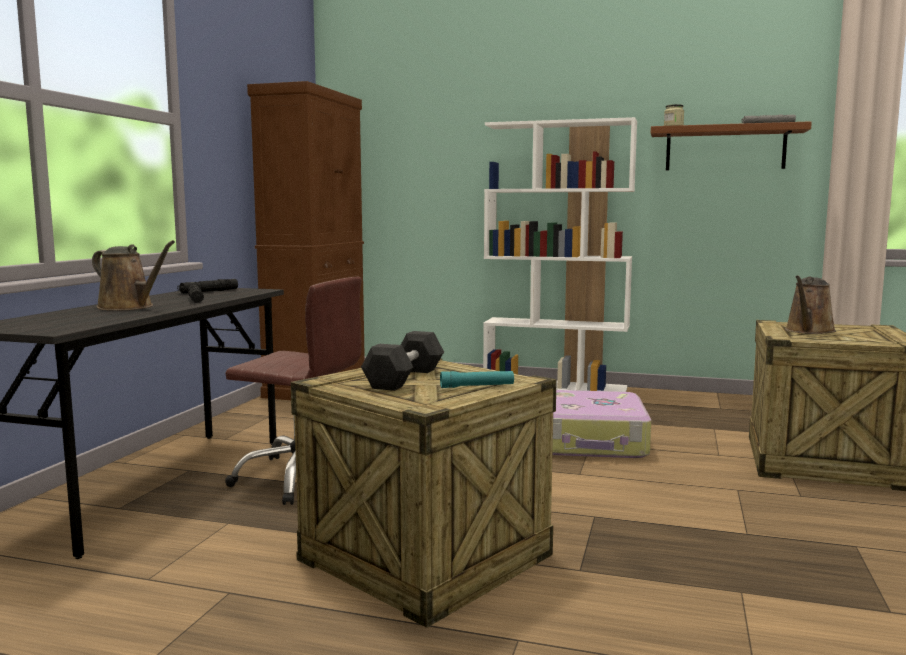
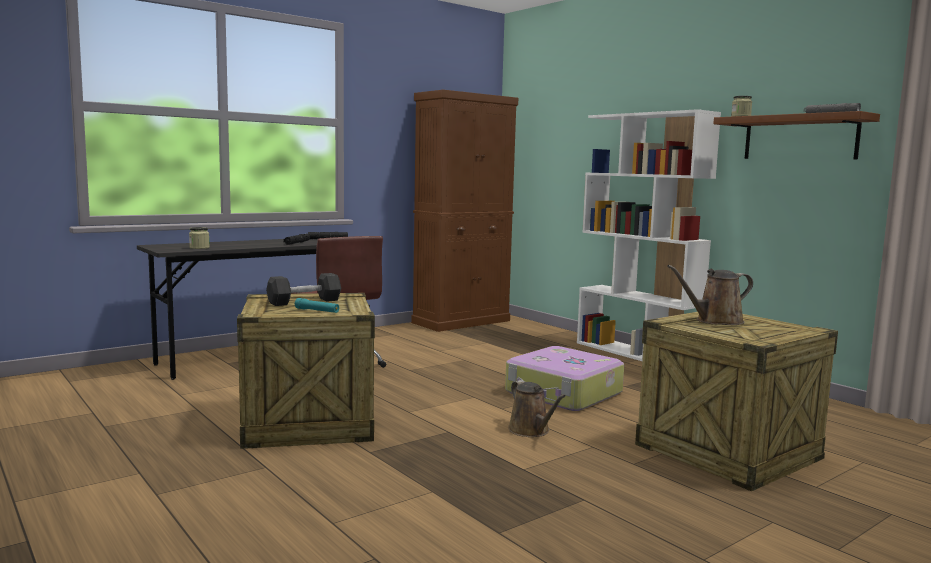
camera: 35 degrees right, 0 degrees up
(85, 321) = (199, 248): none -> jar
(129, 307) = (248, 243): brown watering can -> brown watering can (531, 431)

